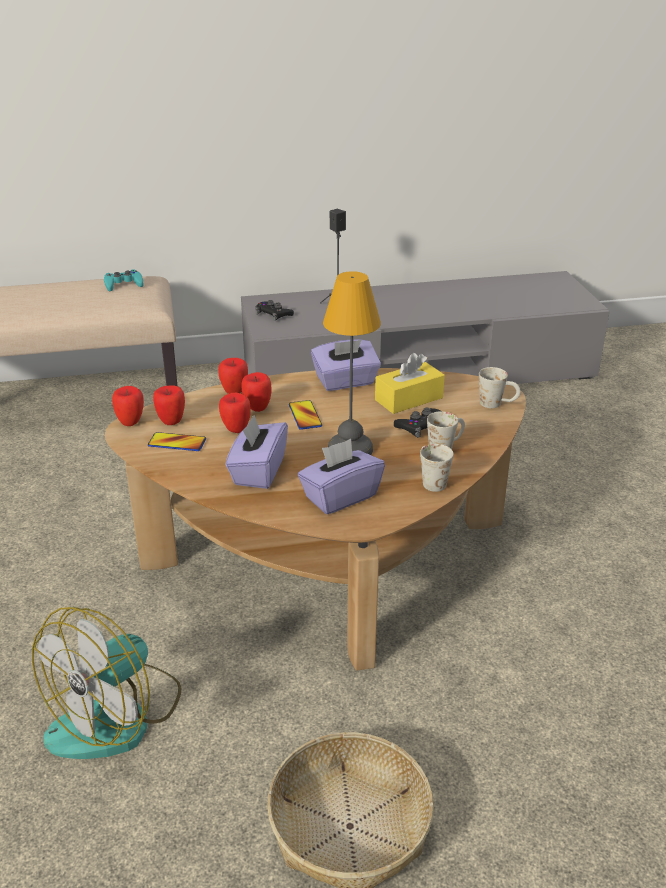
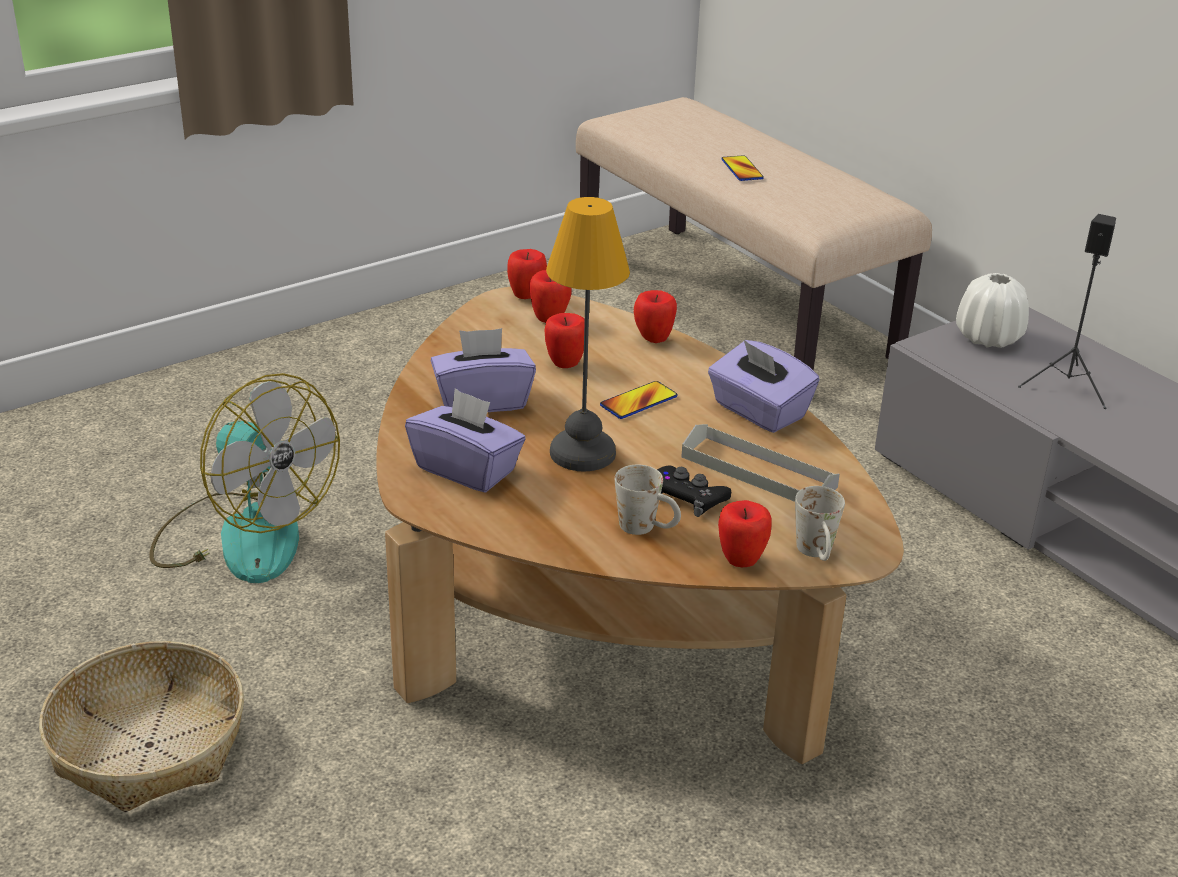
camera: 65 degrees right, 0 degrees up
(117, 716) = (243, 535): fan -> fan turned 150 degrees counterclockwise
(123, 284) = (848, 192): turquoise game controller -> none
(177, 443) = (505, 335): phone -> phone (742, 169)
(257, 408) = (629, 364): apple -> apple (741, 560)
(273, 314) = (988, 338): black game controller -> white vase
(409, 399) = (758, 472): yellow tissue box -> grey tray
(430, 480) = (551, 530): white mug -> none

